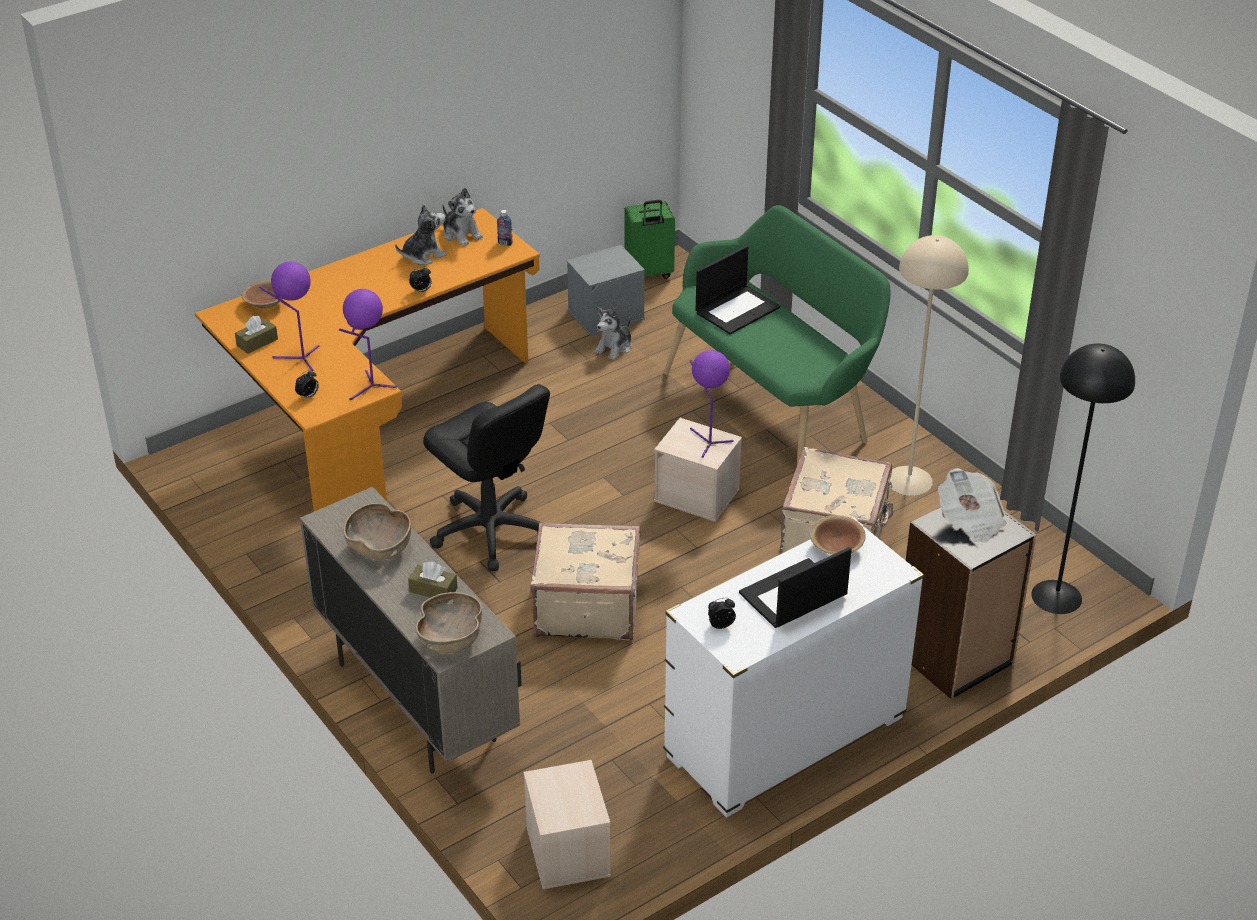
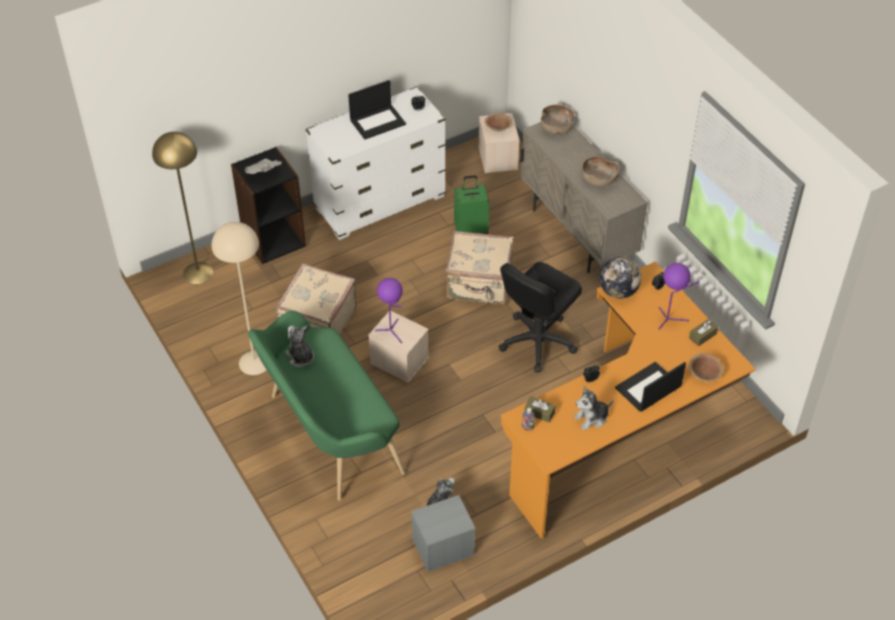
camera: 175 degrees left, 10 degrees up
(369, 387) = (618, 291): purple table lamp -> globe
(433, 590) = (567, 155): brown tissue box -> brown tissue box (539, 412)
(461, 234) = (562, 440): plush toy -> plush toy (300, 357)
(490, 531) = (537, 341): black office chair -> black office chair turned 105 degrees counterclockwise
(648, 274) = (400, 597): green suitcase -> green suitcase (471, 229)
(737, 309) = (351, 404): laptop -> laptop (648, 388)
(836, 546) = (347, 146): brown bowl -> brown bowl (498, 127)
(1056, 596) = (198, 273): black floor lamp -> yellow floor lamp

